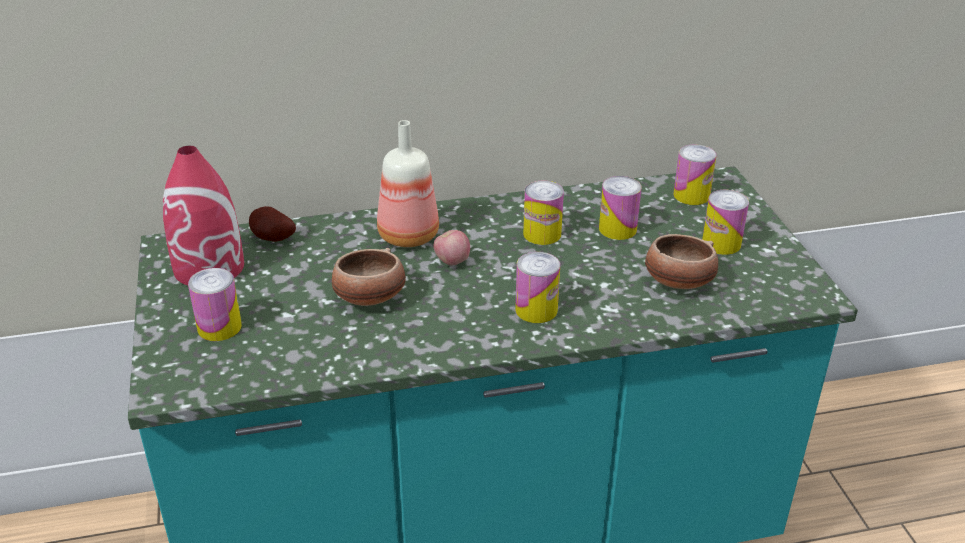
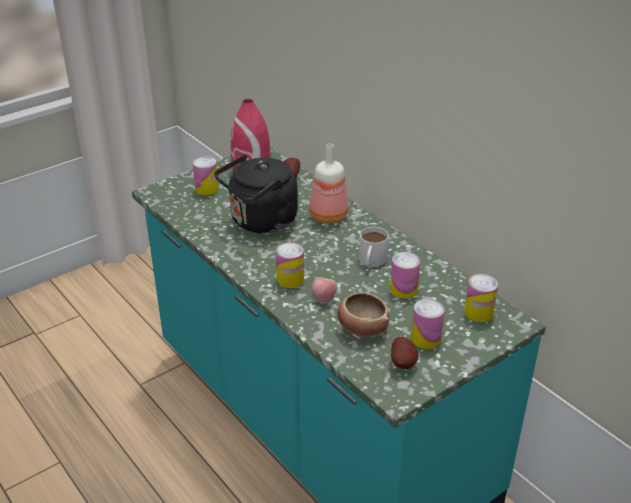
camera: 65 degrees right, 0 degrees up
(369, 298) = (260, 222): bowl -> black kettle
(451, 261) = (315, 238): apple -> apple (323, 298)
(542, 234) = (371, 261): can -> white mug
(760, 272) = (404, 363): none -> potato

